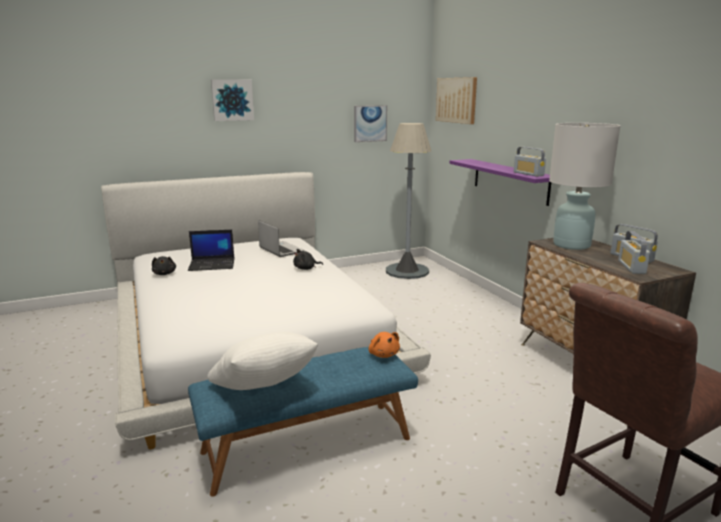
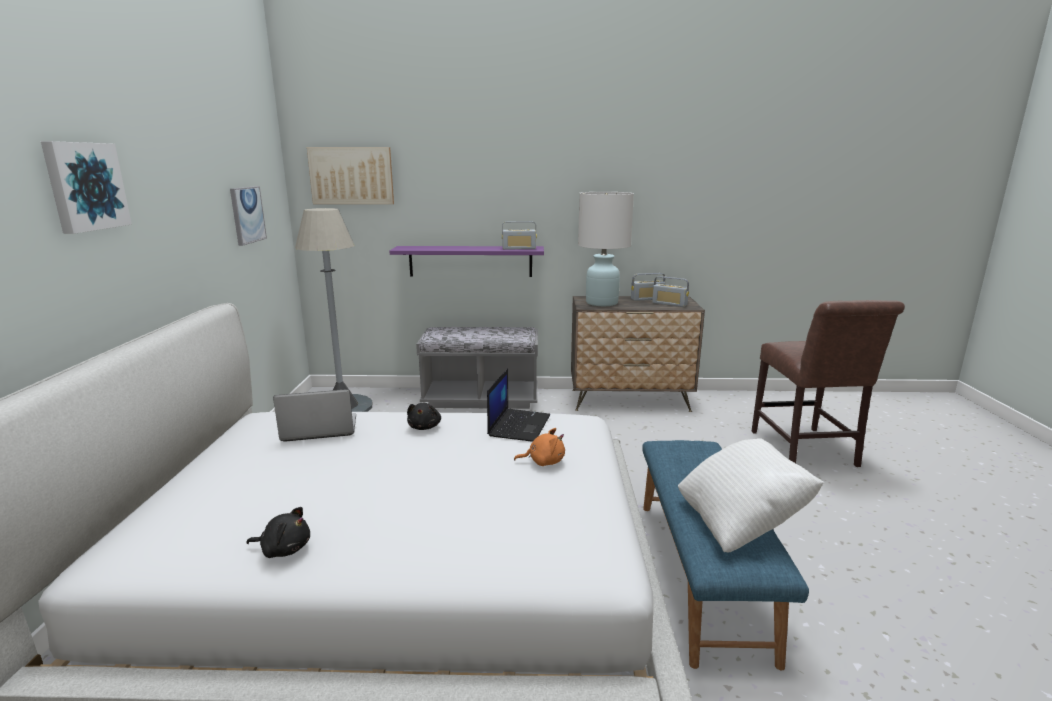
camera: 65 degrees left, 0 degrees up
(212, 265) = (308, 492): laptop -> laptop (519, 425)
(383, 354) = (678, 444): orange plush toy -> orange plush toy (543, 461)
(484, 304) = (481, 399): none -> grey bench

